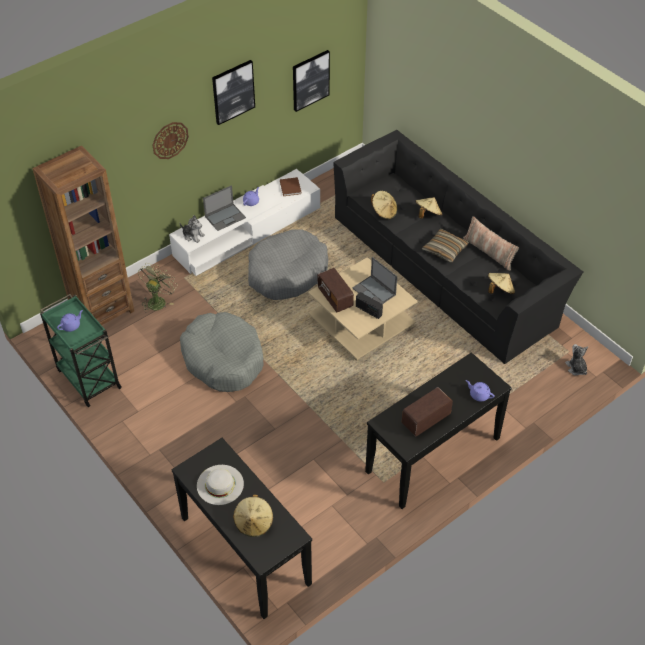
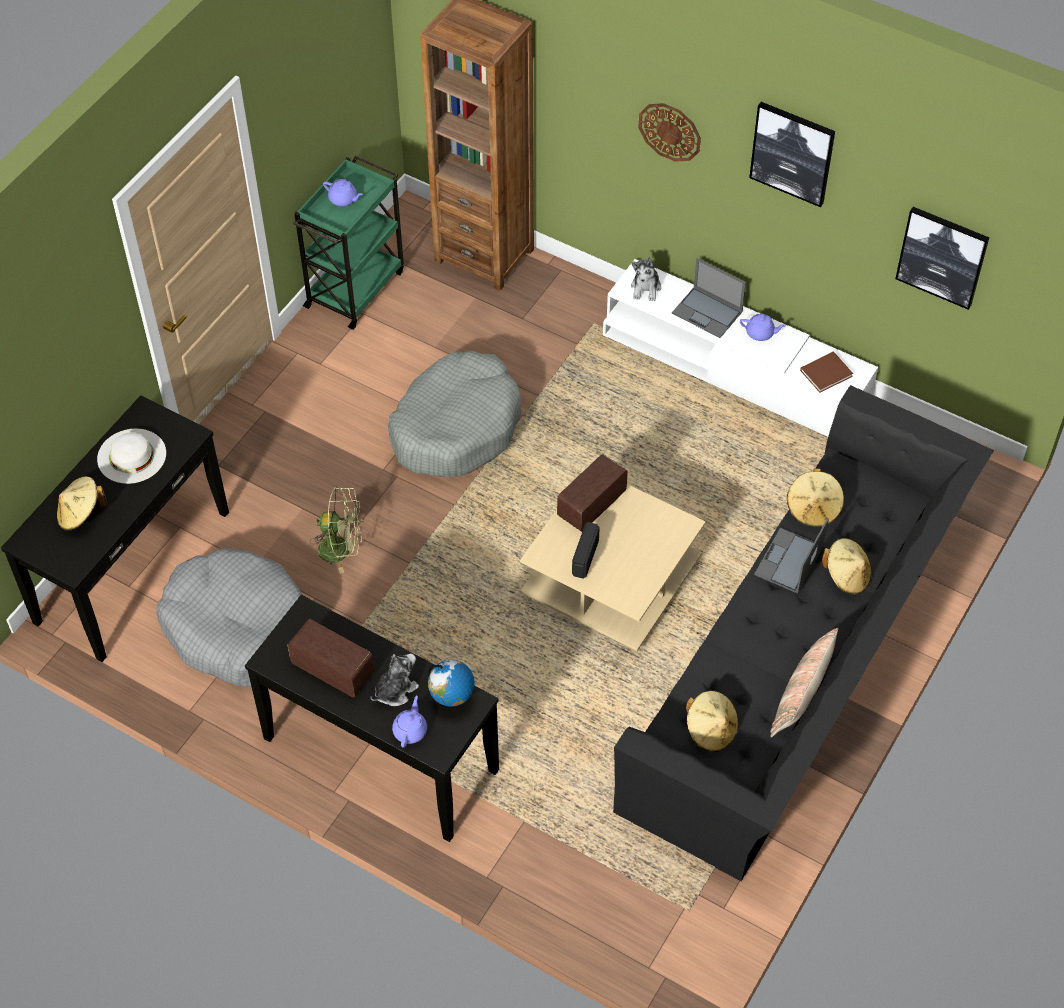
camera: 70 degrees right, 5 degrees up
(158, 300) = (533, 310): green fan -> green fan (341, 549)
(287, 273) = (669, 447): grey dog bed -> grey dog bed (238, 628)
(374, 292) = (630, 554): laptop -> laptop (788, 561)
(445, 249) = (768, 623): pillow -> none
(466, 371) = (452, 700): none -> globe
(576, 368) = (654, 930): plush toy -> plush toy (395, 690)

